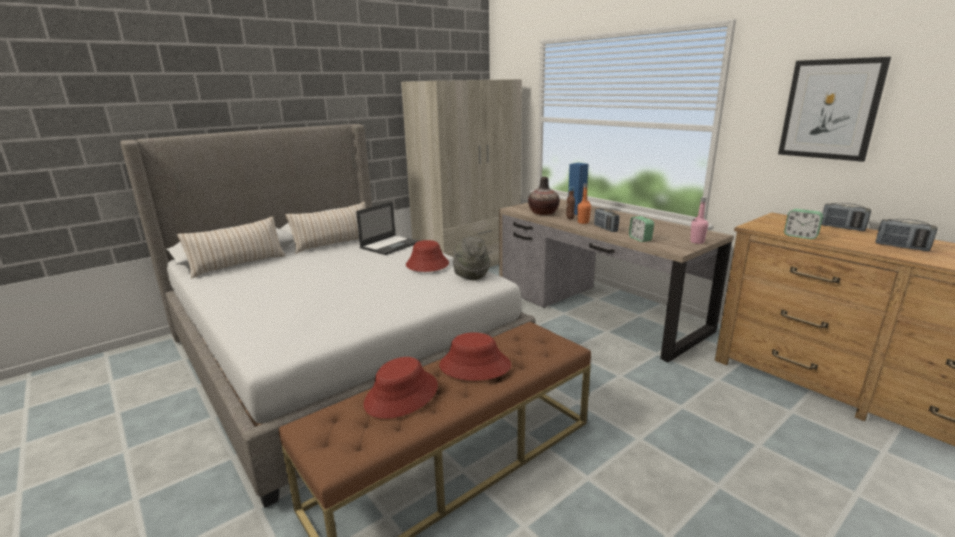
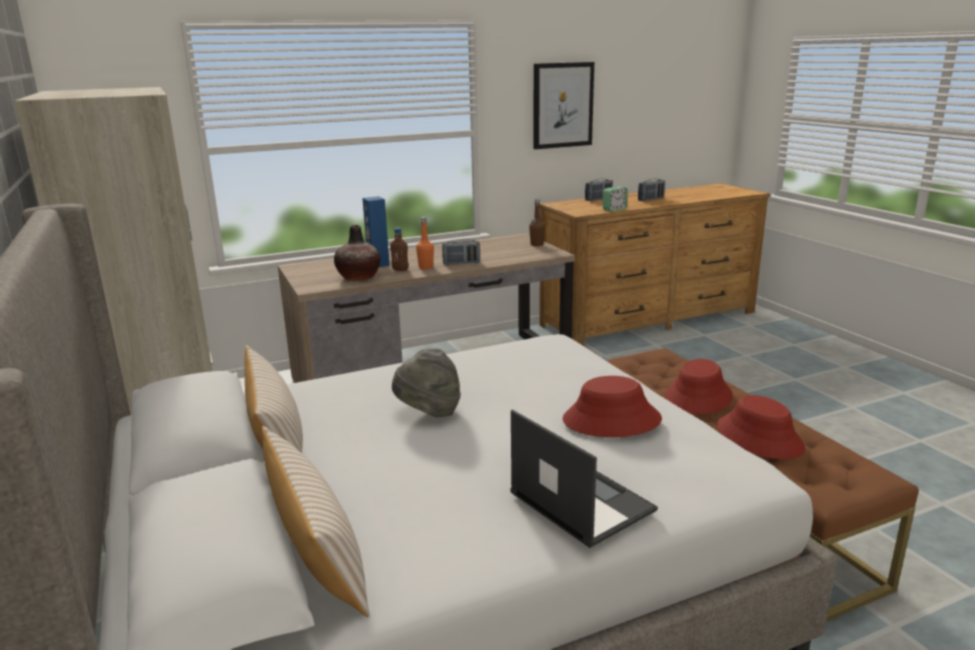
camera: 75 degrees left, 0 degrees up
(390, 245) = (347, 391): laptop -> laptop (580, 501)
(427, 264) = (470, 369): red hat -> red hat (611, 420)
(470, 275) = (529, 348): grey hat -> grey hat (428, 412)
(640, 239) = (511, 258): alarm clock -> none
(697, 242) = (537, 244): pink bottle -> brown bottle

